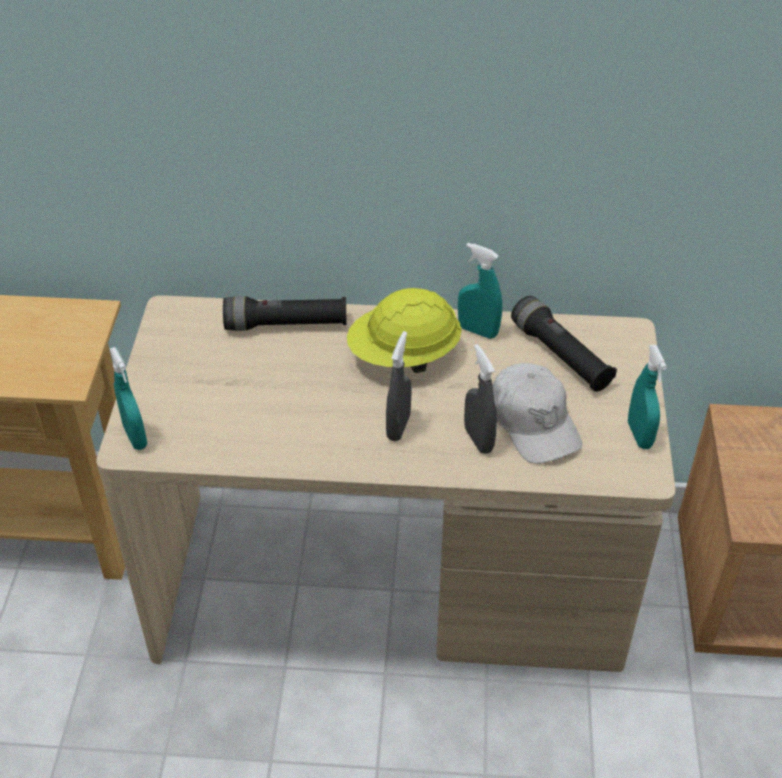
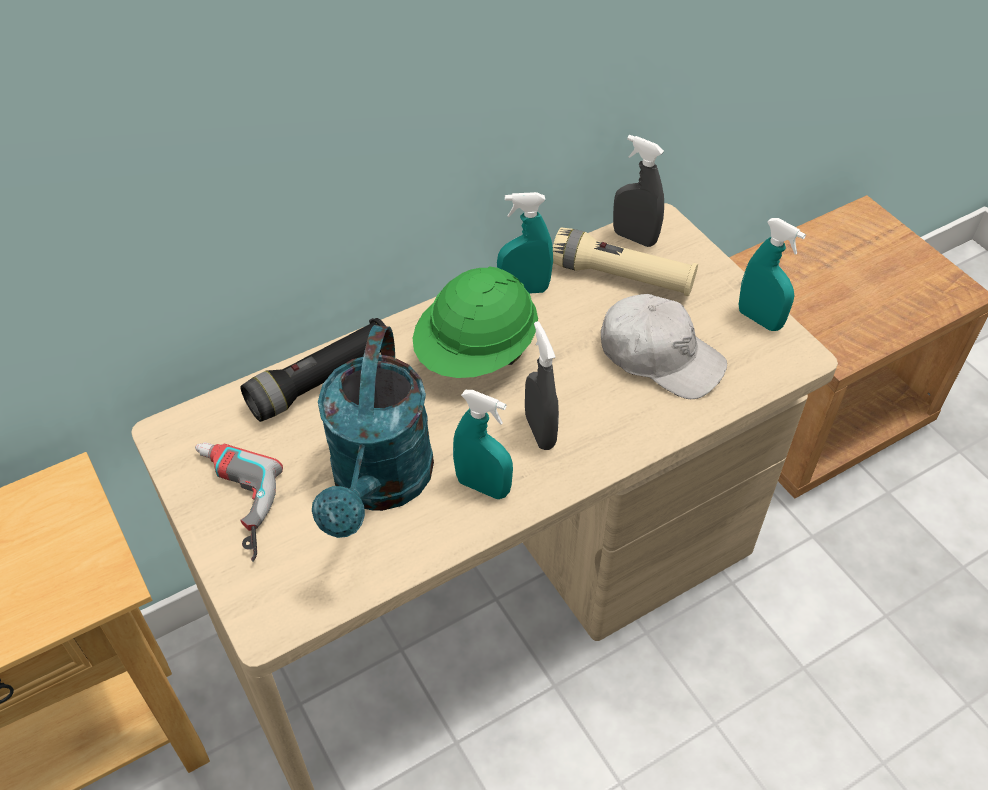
camera: 35 degrees left, 5 degrees up
(135, 437) = (265, 605): turquoise spray bottle -> turquoise spray bottle (483, 486)
(165, 369) = (228, 504): none -> power drill
(263, 405) = (379, 485): none -> turquoise watering can
(404, 356) = (477, 353): yellow hard hat -> green hard hat
(478, 440) = (626, 402): grey spray bottle -> grey spray bottle (634, 238)
(560, 355) = (622, 277): black flashlight -> beige flashlight

